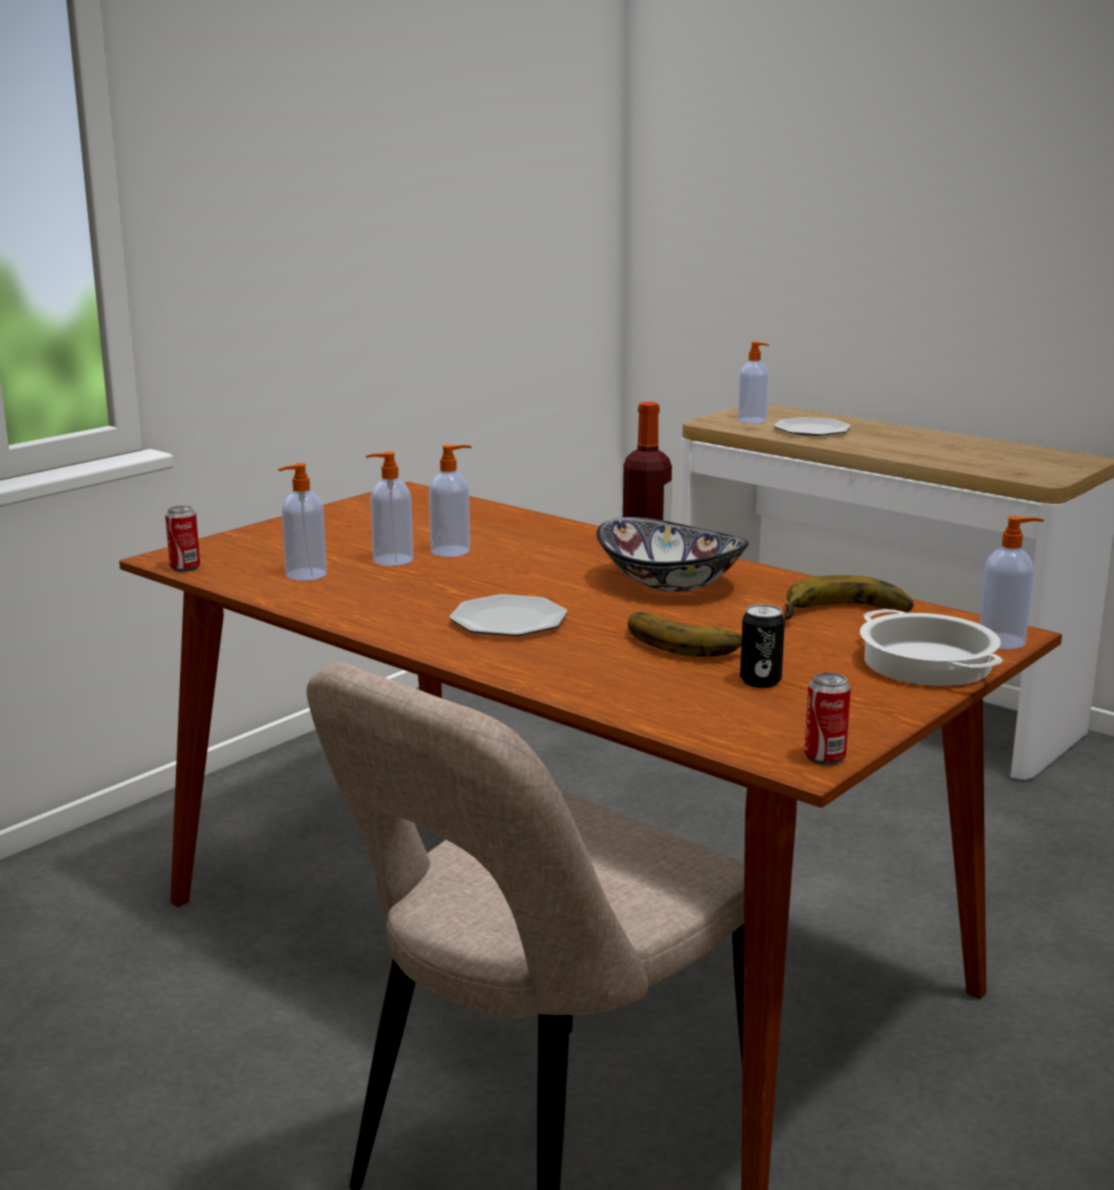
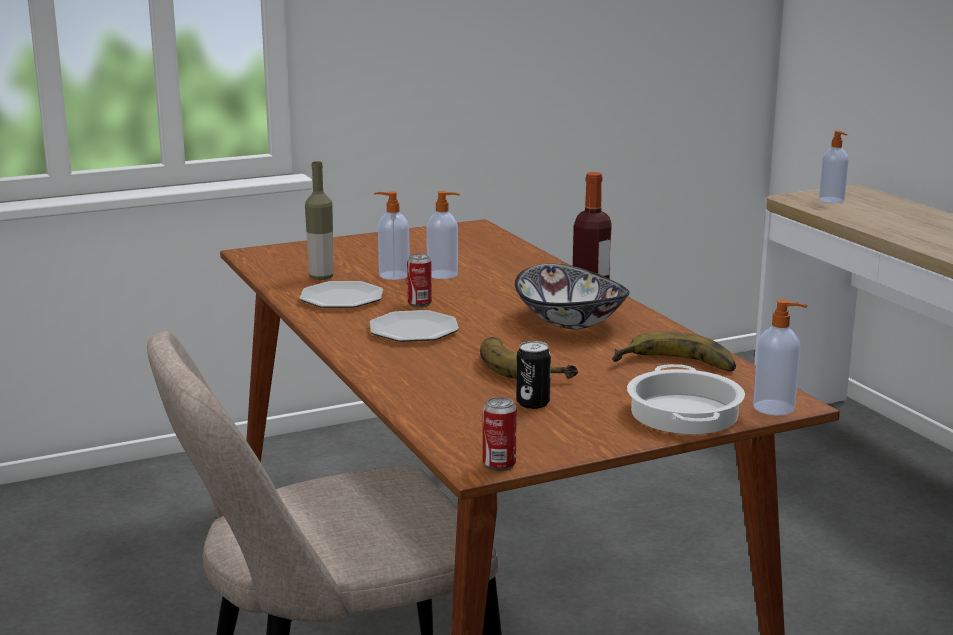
camera: 25 degrees right, 0 degrees up
(185, 568) = (252, 261): can -> can (419, 303)
(304, 575) = (321, 277): soap dispenser -> bottle
(812, 430) = (873, 214): plate -> plate (342, 298)

